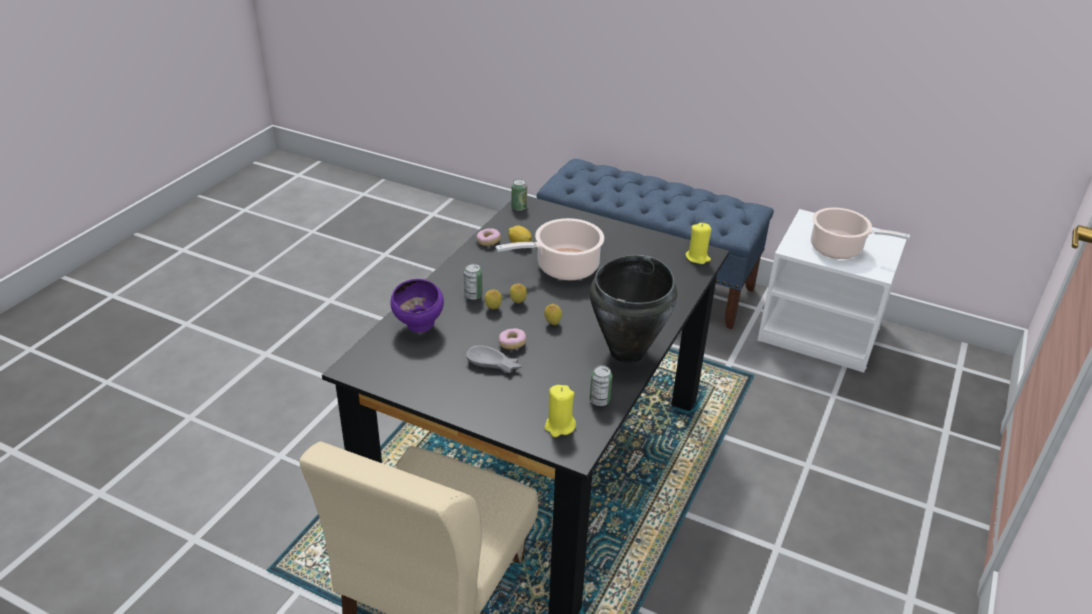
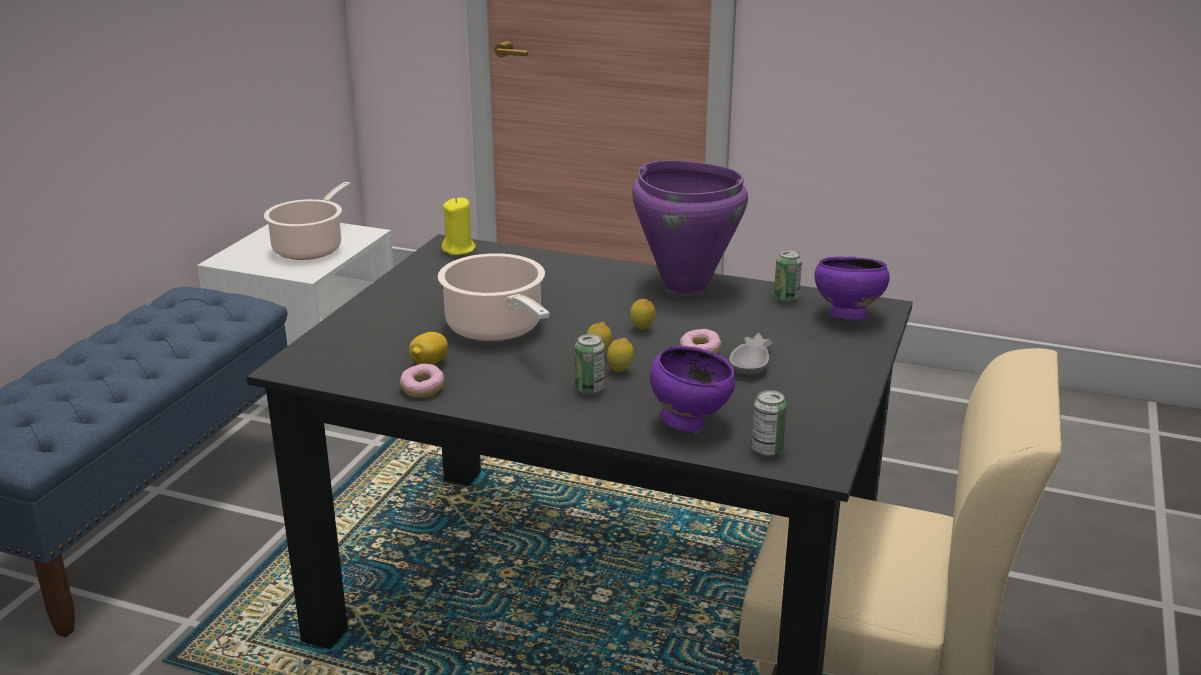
camera: 95 degrees left, 10 degrees down
(519, 207) = (303, 371): can -> can (767, 449)
(559, 426) = (846, 316): yellow candle -> purple bowl
(628, 352) = (685, 285): black cooking pot -> purple cooking pot

